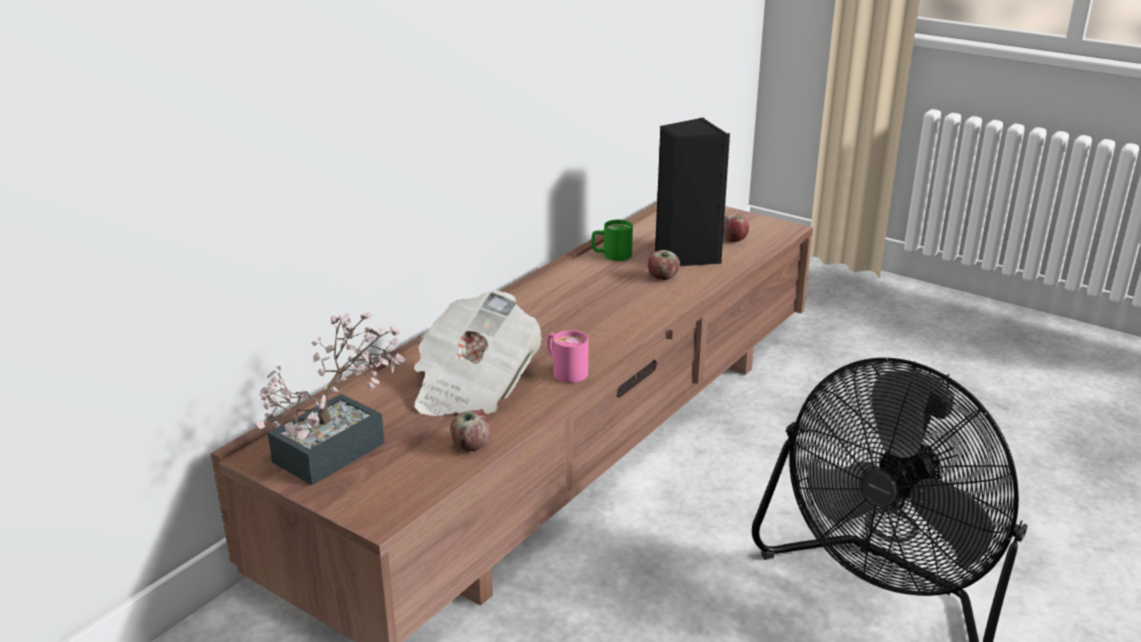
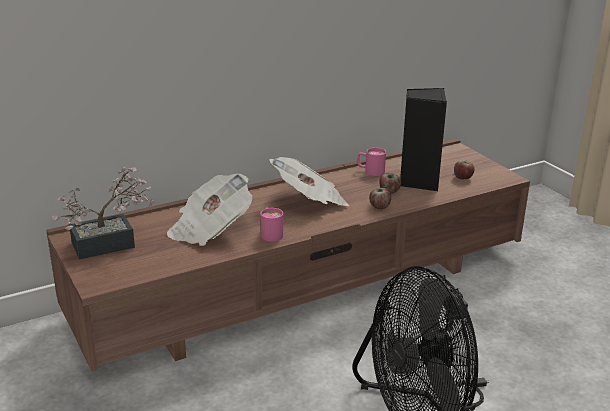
camera: 25 degrees right, 0 degrees up
(471, 446) = (177, 261): apple -> apple (379, 207)
(572, 313) = (310, 201): none -> newspaper
(611, 256) = (370, 171): green mug -> pink mug

